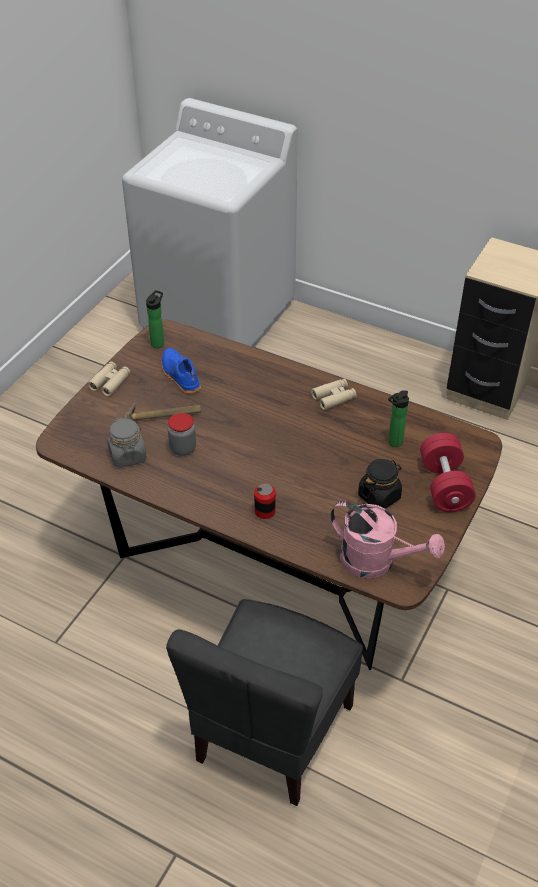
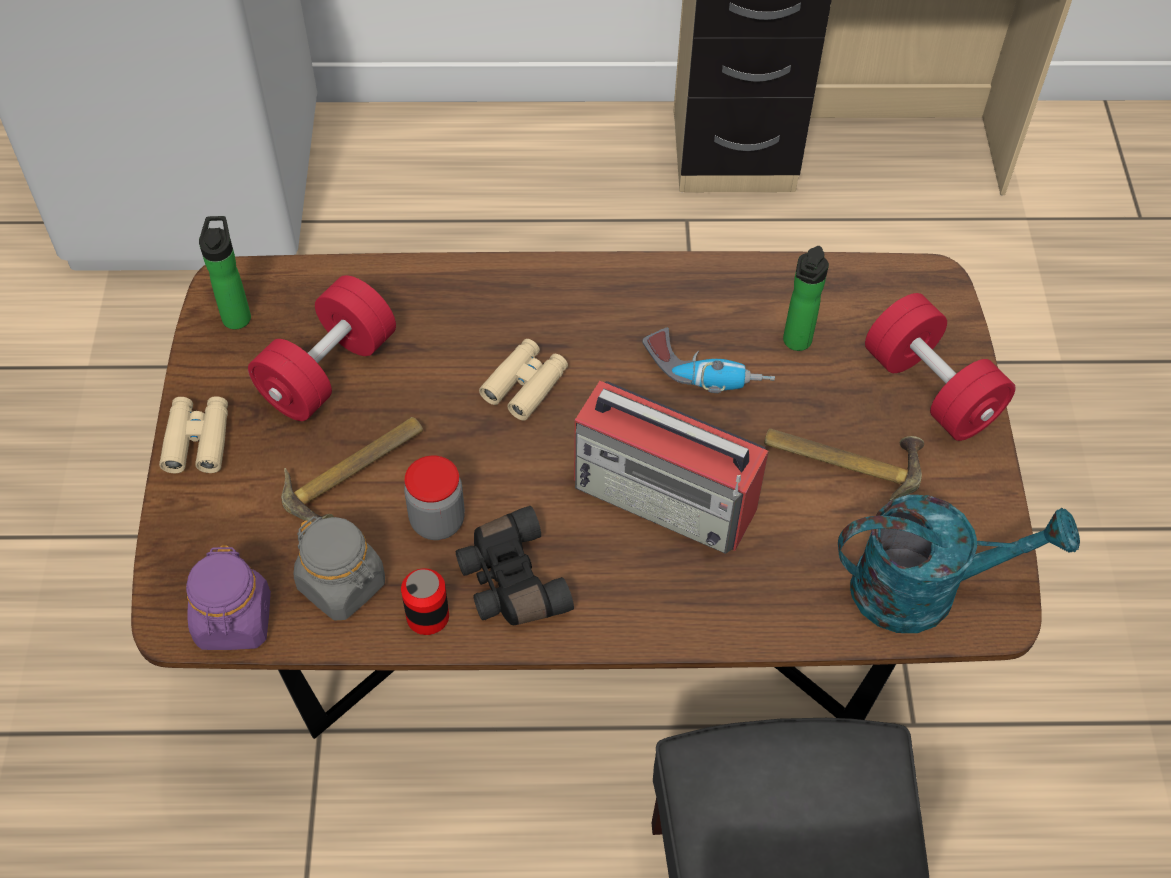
camera: 30 degrees left, 10 degrees up
(77, 451) = (234, 621): none -> purple jar
(179, 376) = (328, 371): blue shoe -> red dumbbell
(196, 482) = (509, 581): none -> black binoculars
(265, 511) = (672, 581): can -> can (427, 616)
(286, 479) = (666, 497): none -> radio
(333, 397) = (637, 297): beige binoculars -> beige binoculars (525, 385)
(342, 438) = (706, 371): none -> power drill
(376, 562) = (924, 589): pink watering can -> turquoise watering can
(379, 496) = (843, 459): black jar -> hammer

